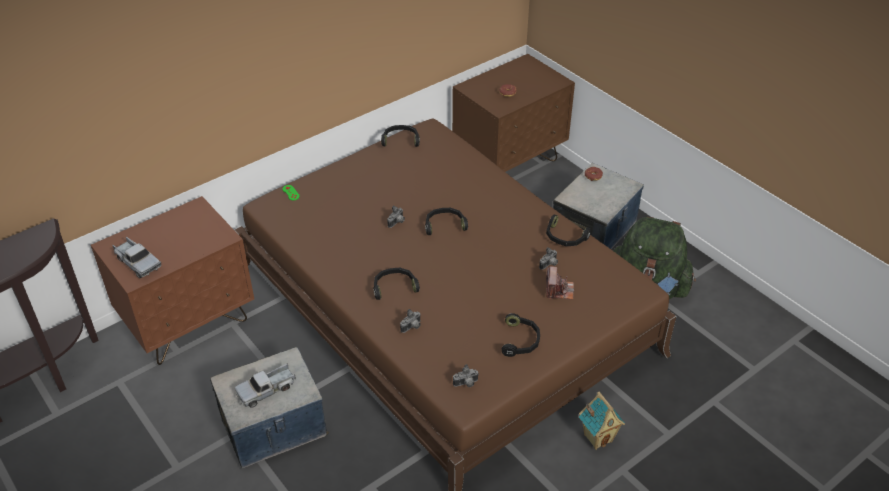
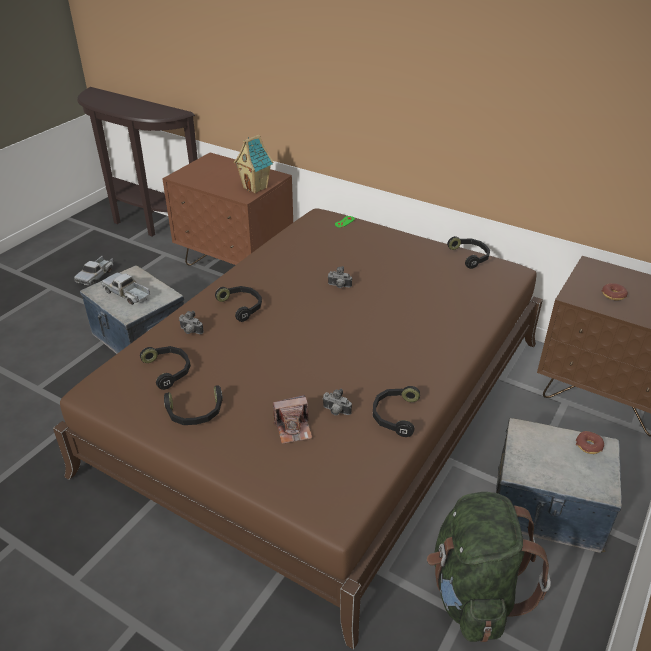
camera: 70 degrees right, 5 degrees down
(137, 262) = (197, 172): toy truck -> toy truck (96, 276)
(444, 225) = (354, 316): black headphones -> black headphones (169, 370)
(466, 384) = (119, 385): camera -> none
(597, 437) = (181, 587): toy house -> toy house (256, 188)

